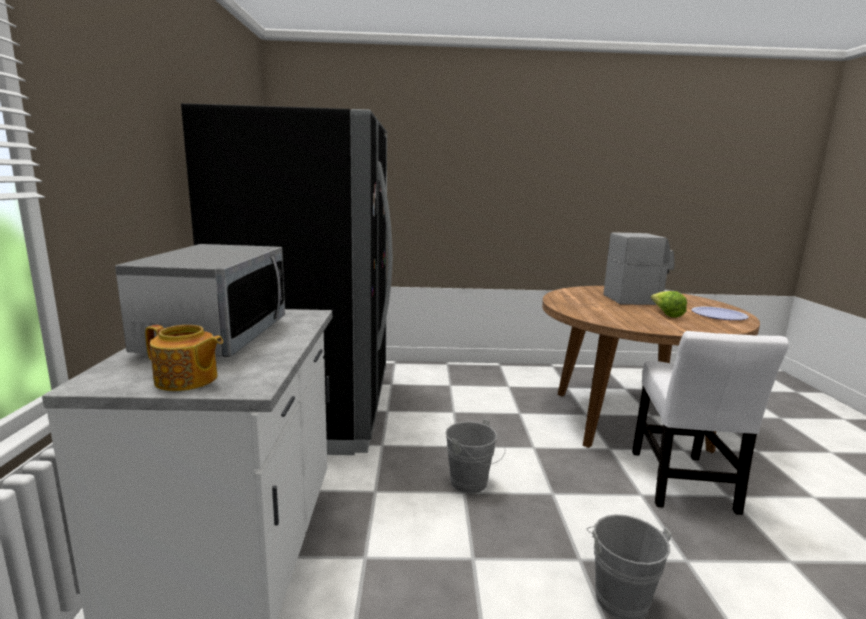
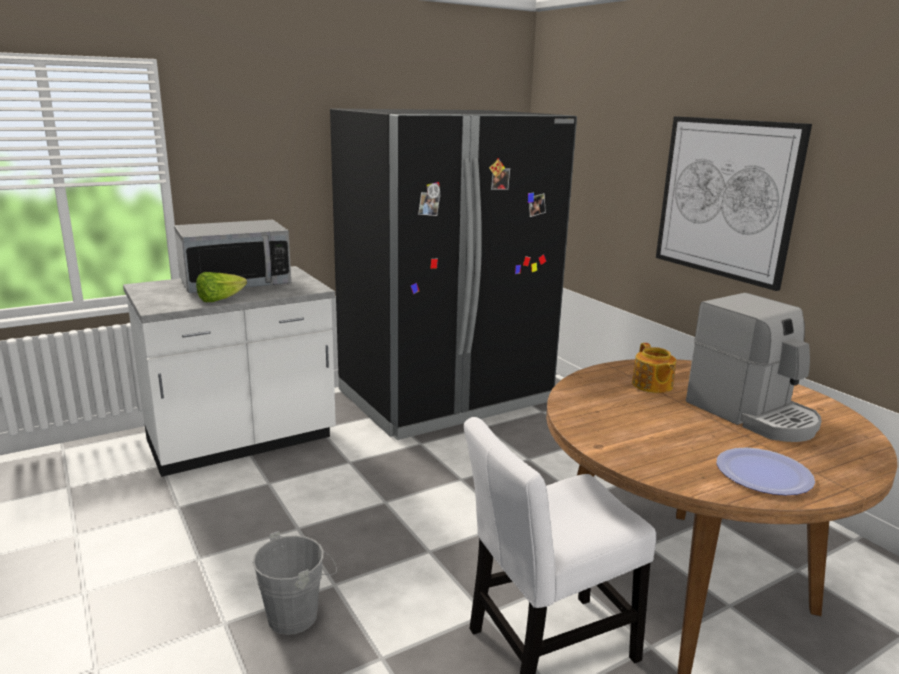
camera: 60 degrees right, 5 degrees up
(187, 380) = (156, 297): teapot -> teapot (652, 385)
(472, 484) = (401, 503): grey bucket -> none
(492, 190) = (726, 198): none -> picture
(666, 314) = (683, 434): lettuce -> lettuce (220, 300)

